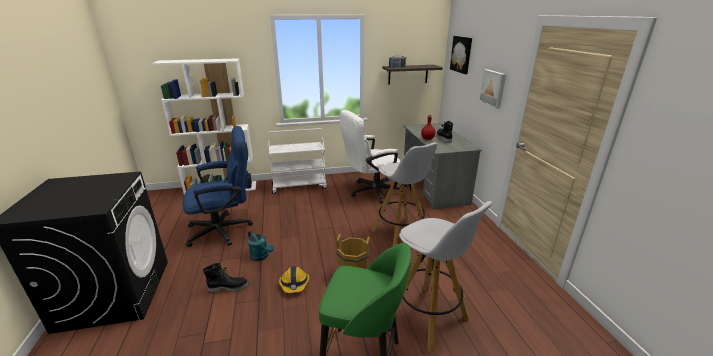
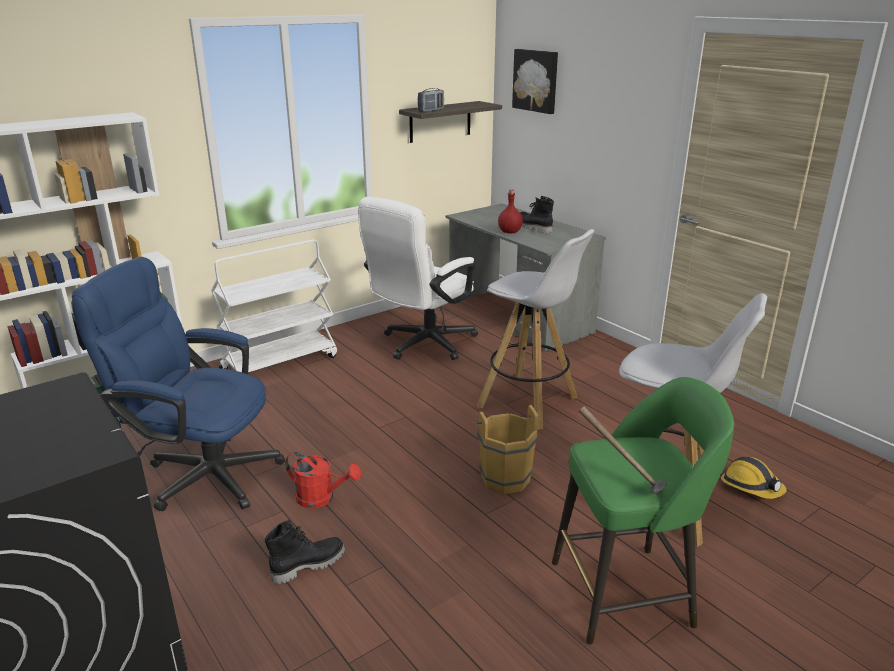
camera: 25 degrees left, 0 degrees up
(225, 229) = (201, 473): blue office chair -> blue office chair turned 120 degrees counterclockwise
(261, 257) = (321, 498): turquoise watering can -> red watering can
(294, 284) = (423, 522): hard hat -> hard hat (751, 487)
(339, 296) = (620, 480): none -> hammer
(493, 88) = (616, 134): picture -> none

